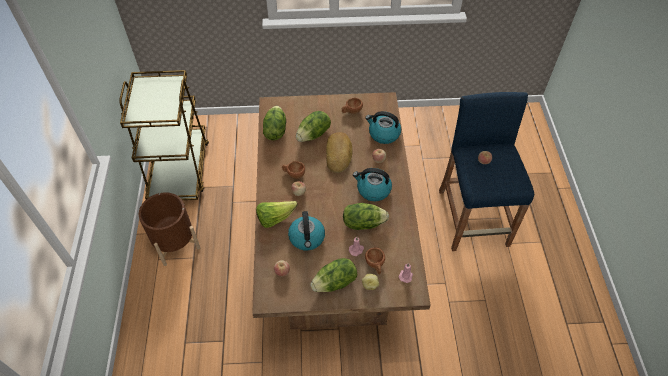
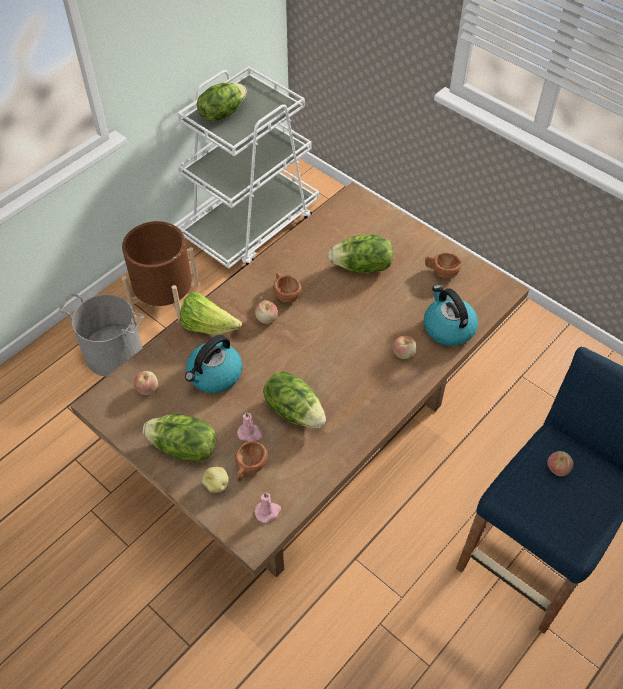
camera: 45 degrees right, 0 degrees up
(178, 293) = (114, 352): none -> grey bucket
(179, 169) = (251, 225): brown cart -> white cart
(275, 130) = (324, 231): lettuce -> lettuce (222, 113)
(339, 154) = (363, 311): bread -> none
(373, 190) = (352, 383): kettle -> none

